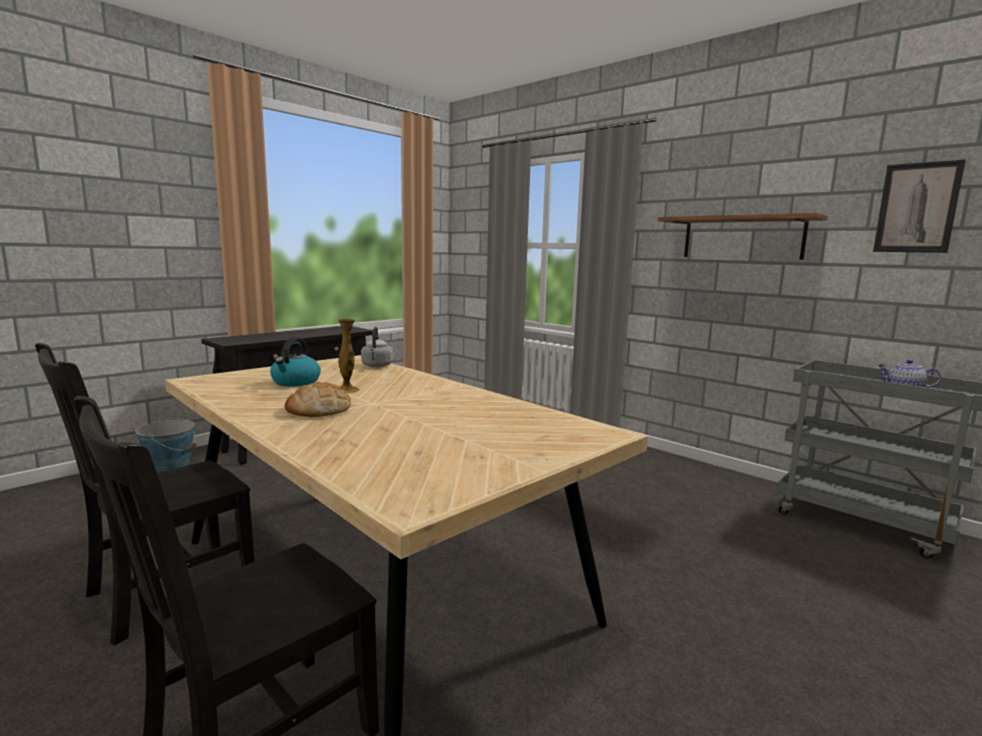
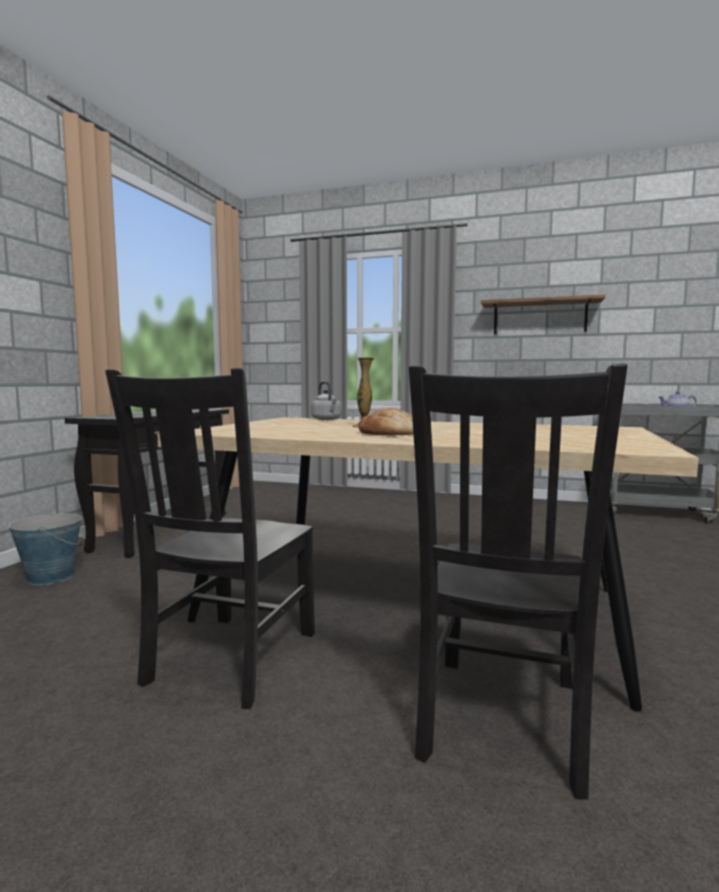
camera: 25 degrees left, 5 degrees down
(296, 382) = (299, 427): kettle -> none
(917, 208) = (658, 293): picture -> none

